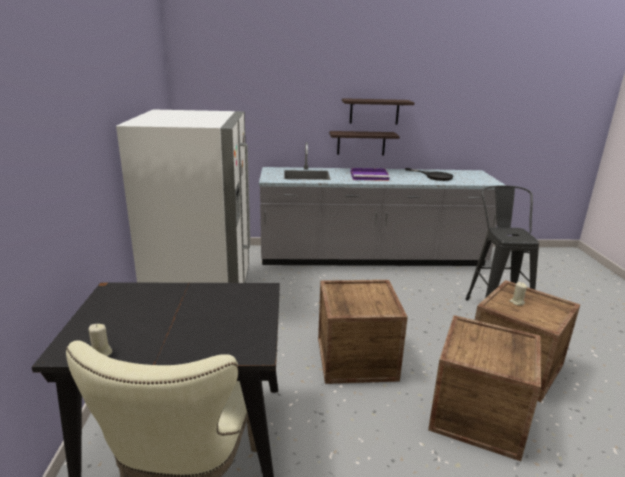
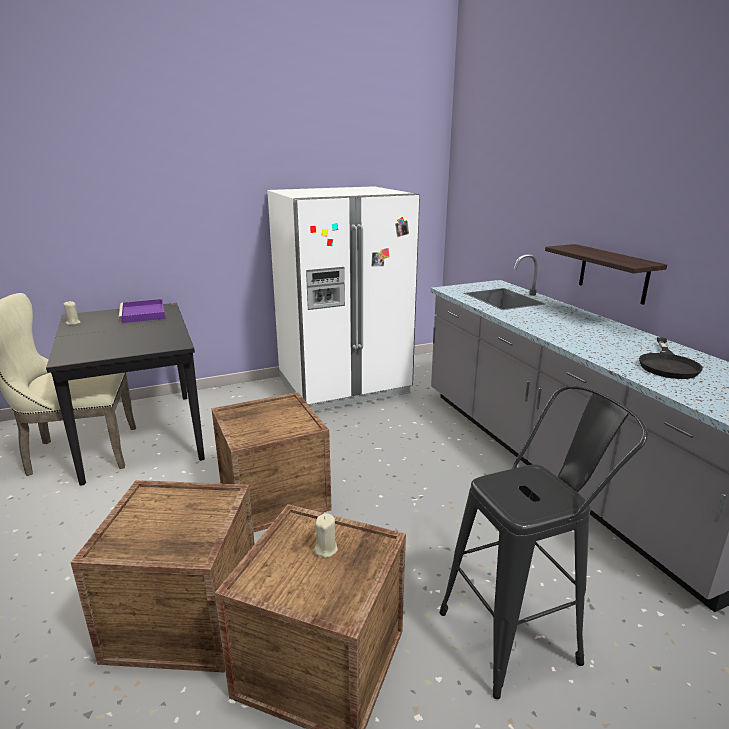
camera: 70 degrees right, 0 degrees up
(370, 176) = (565, 325): purple tray -> purple tray (143, 314)
(374, 111) = (639, 220): shelf -> none

